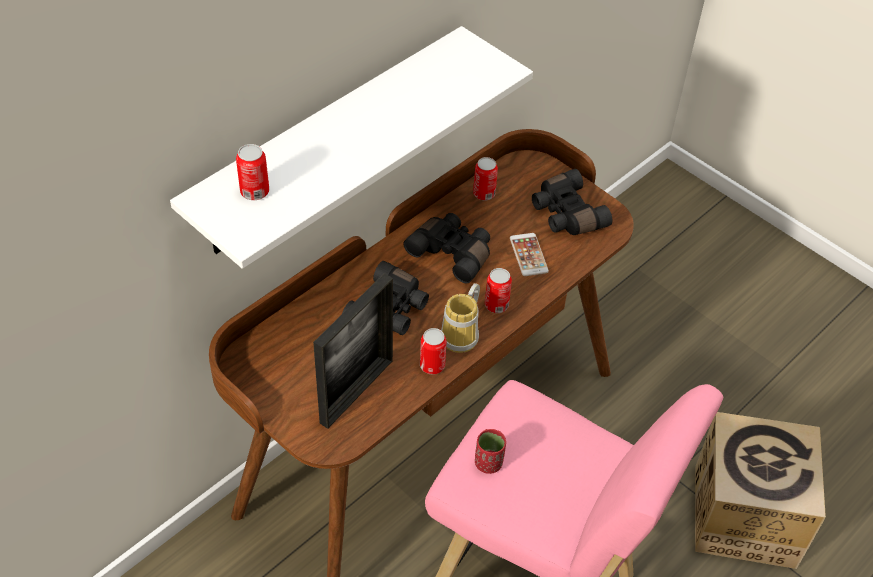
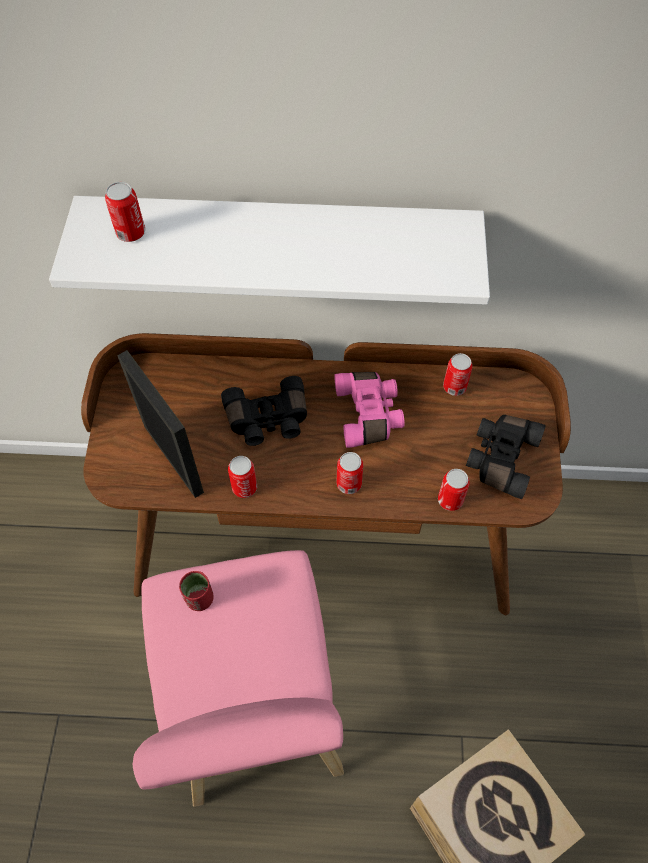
camera: 50 degrees right, 10 degrees up
(356, 391) = (173, 459): picture frame -> picture frame turned 120 degrees counterclockwise
(452, 253) = (369, 414): black binoculars -> pink binoculars
(464, 335) = (295, 485): mug -> none
(528, 255) = (425, 465): phone -> none
(569, 262) = (450, 500): none -> can

